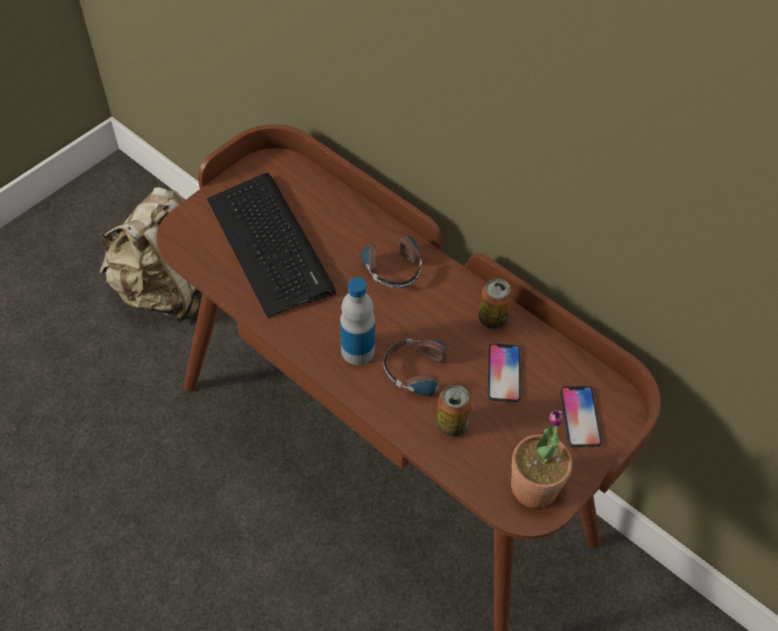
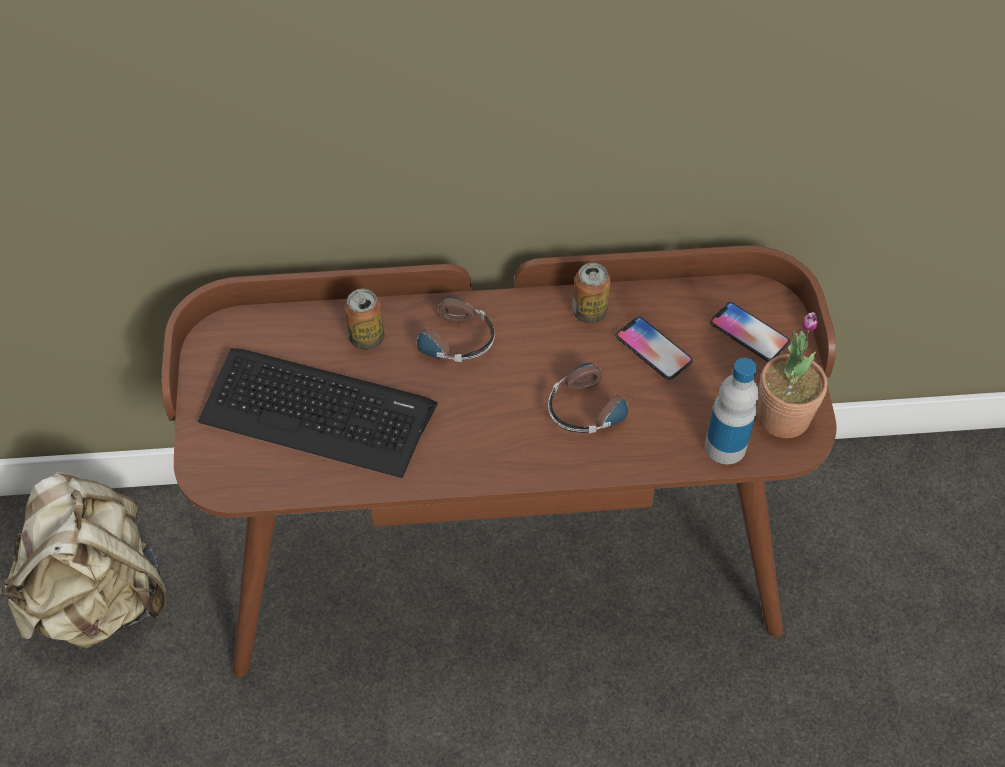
camera: 45 degrees left, 0 degrees up
(357, 351) = (516, 435): bottle -> bottle (725, 446)
(451, 424) = (665, 426): can -> can (367, 338)

